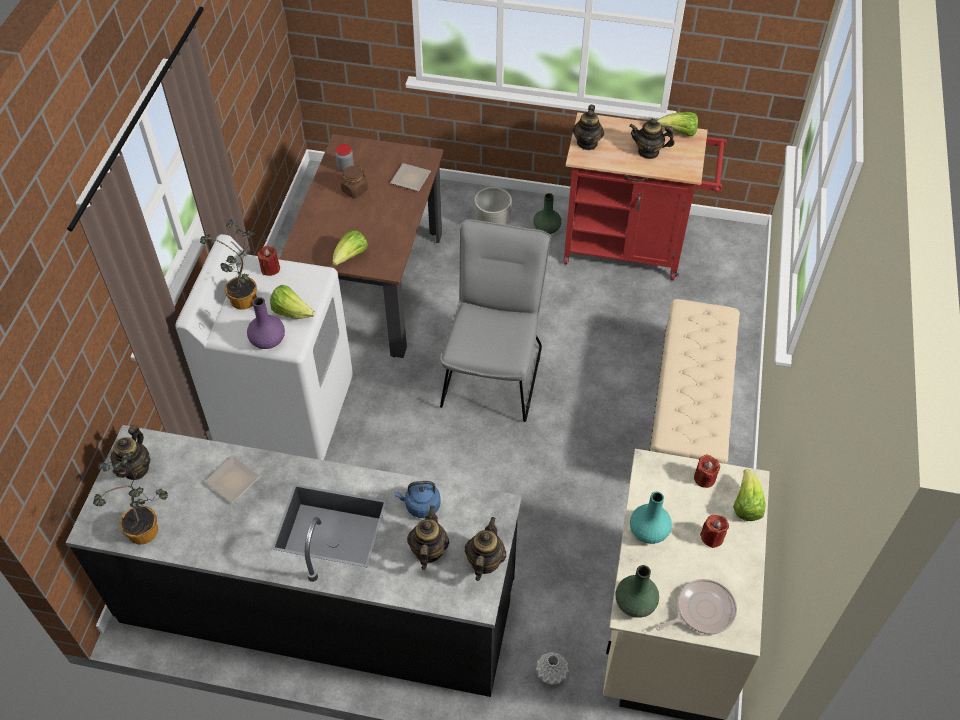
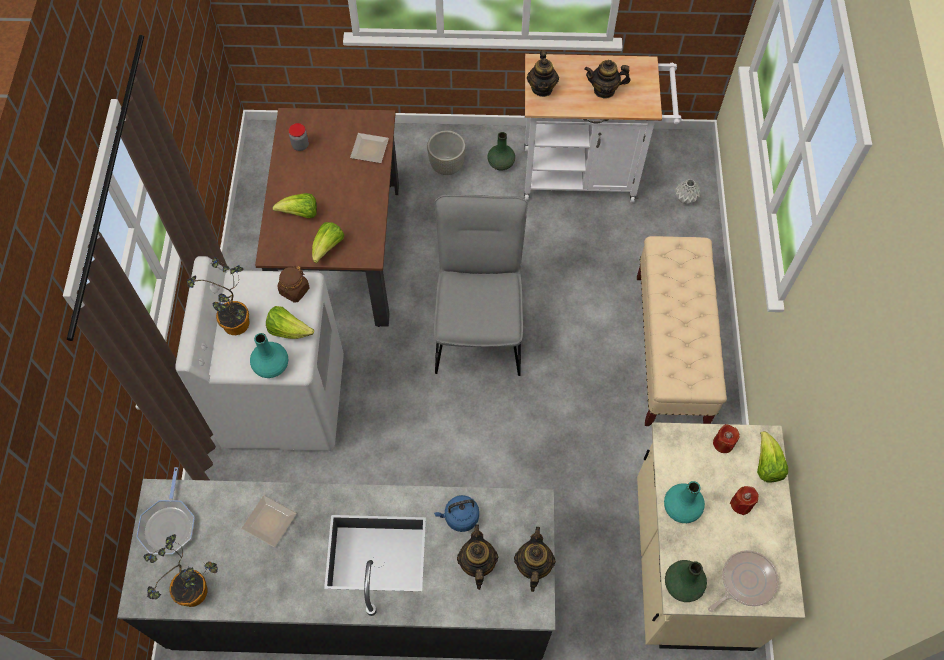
camera: 10 degrees left, 10 degrees up
(136, 468) = (168, 525): teapot -> frying pan
(267, 340) = (271, 365): purple vase -> turquoise vase
(270, 269) = (255, 284): red candle -> none
(354, 190) = (315, 171): brown jar -> brown jar (294, 290)
(551, 675) = (592, 628): grey vase -> grey vase (685, 199)
(631, 249) = (587, 174): red cart -> white cart
(679, 133) = (630, 64): lettuce -> lettuce (300, 213)

